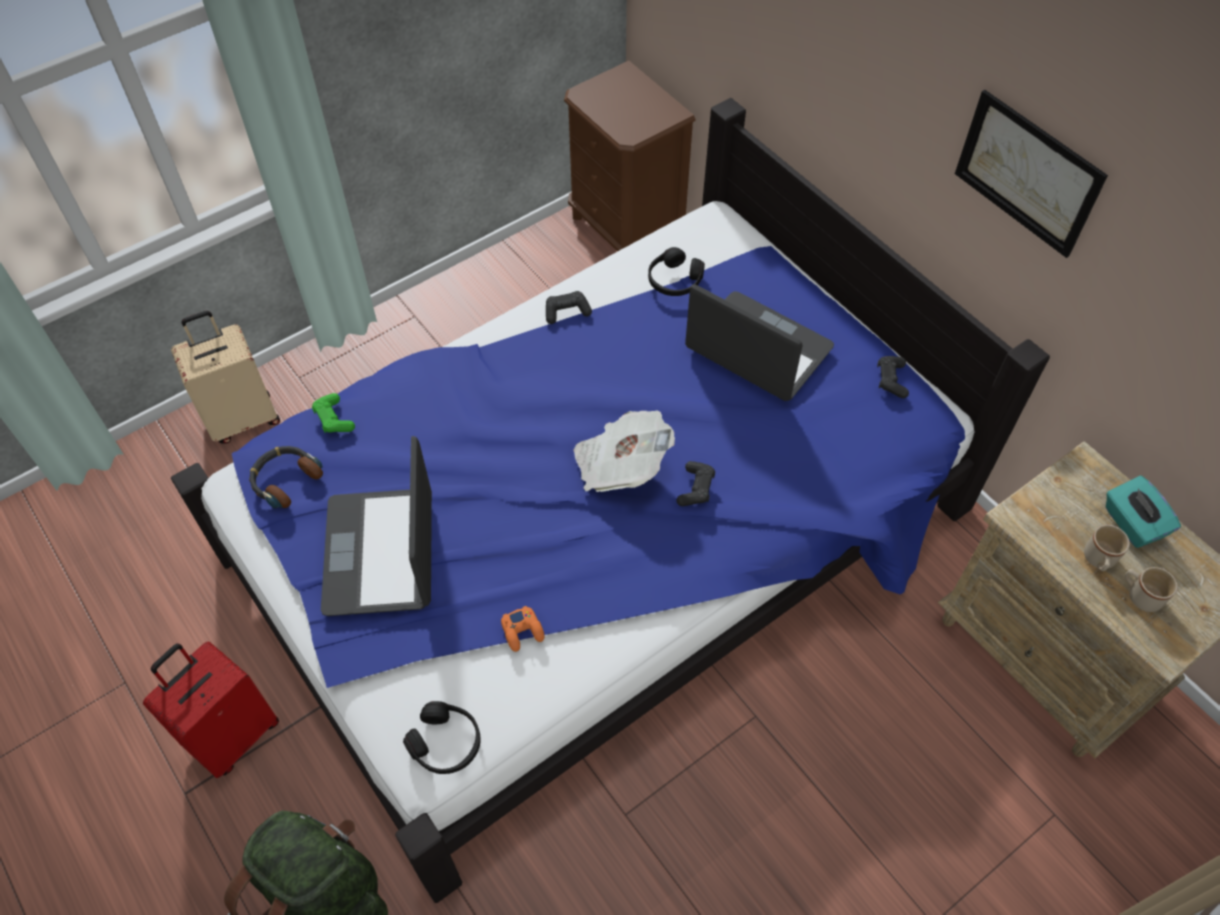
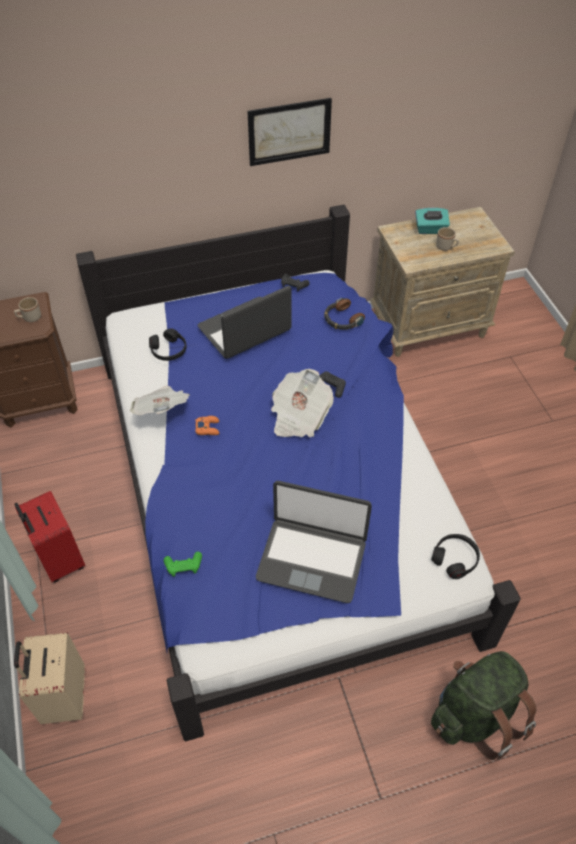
camera: 70 degrees left, 5 degrees down
(233, 734) = (345, 754): red suitcase -> red suitcase (59, 560)
(285, 479) = (224, 607): headphones -> headphones (342, 319)
(522, 631) = (395, 497): orange game controller -> orange game controller (208, 428)
(567, 312) = (161, 410): black game controller -> newspaper
(1139, 595) = (468, 242): beige mug -> beige mug (29, 318)

